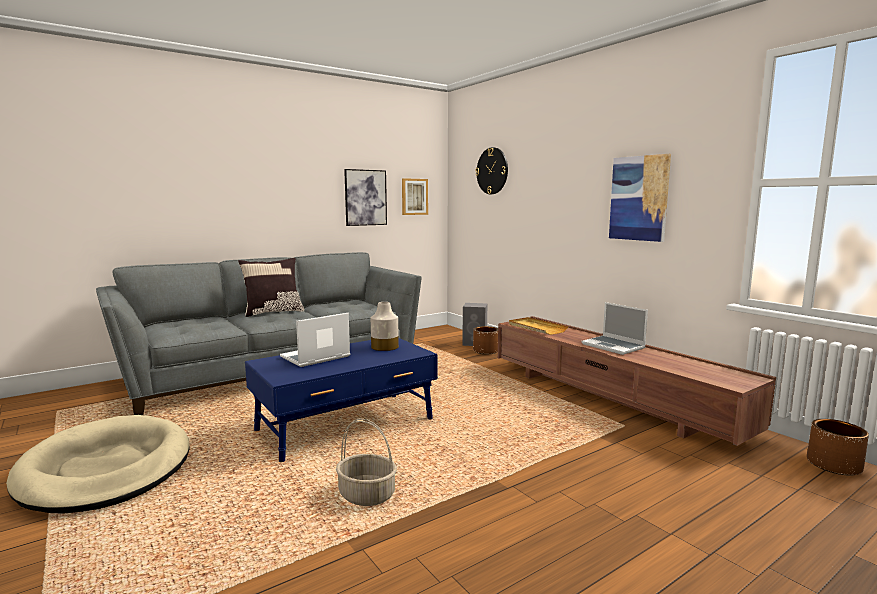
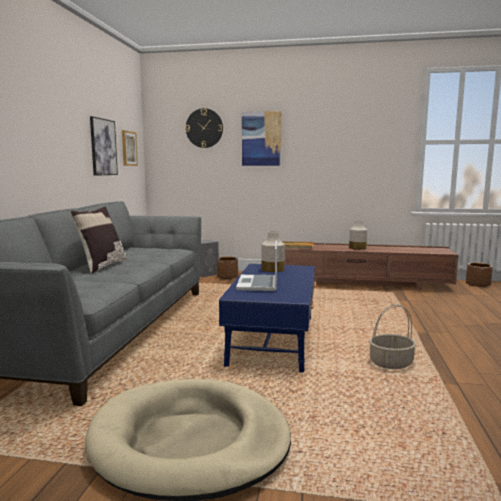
camera: 45 degrees left, 0 degrees up
(614, 346) = (357, 248): laptop -> beige vase
(639, 198) = (347, 151): picture -> picture (261, 139)

